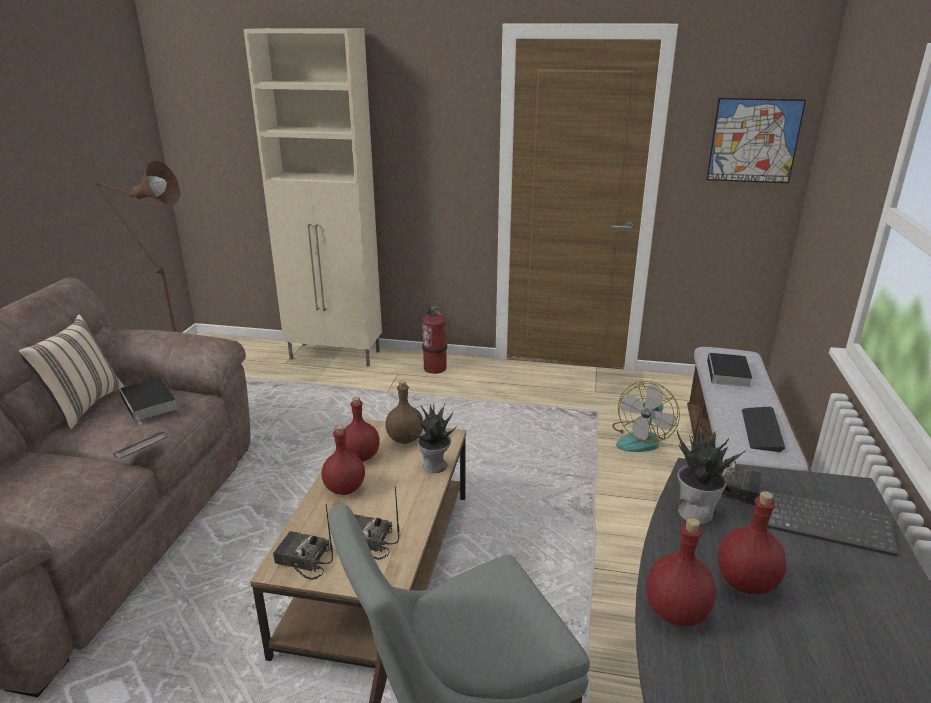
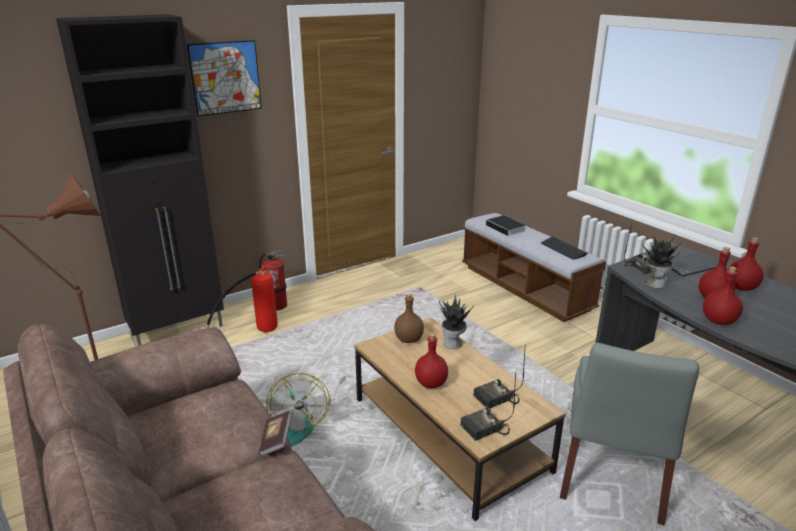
camera: 45 degrees left, 0 degrees up
(83, 406) = (143, 444): beige pillow -> none
(150, 404) = (211, 408): book -> none
(336, 355) = (179, 330): beige cabinet -> black cabinet
(361, 457) = (404, 362): red bottle -> red bottle (741, 288)
(384, 382) = (255, 331): none -> fire extinguisher
(641, 439) = (463, 291): fan -> fan (293, 427)
(754, 141) = (451, 78): picture -> picture (225, 78)

